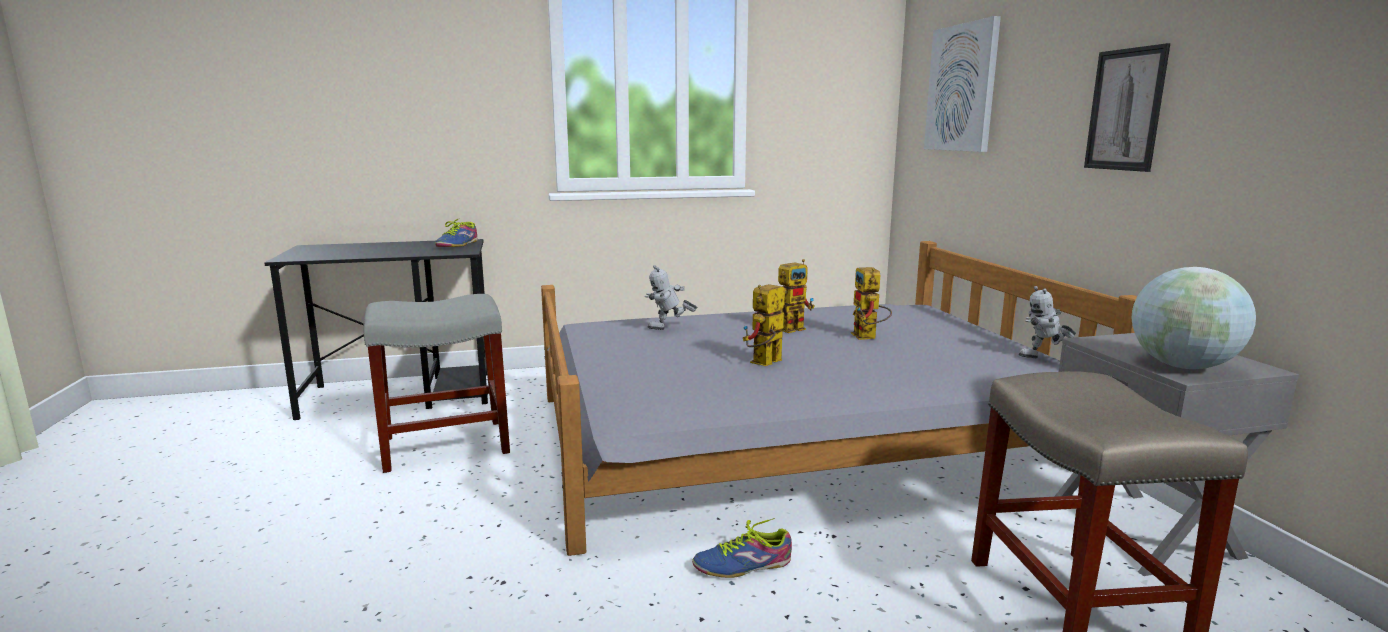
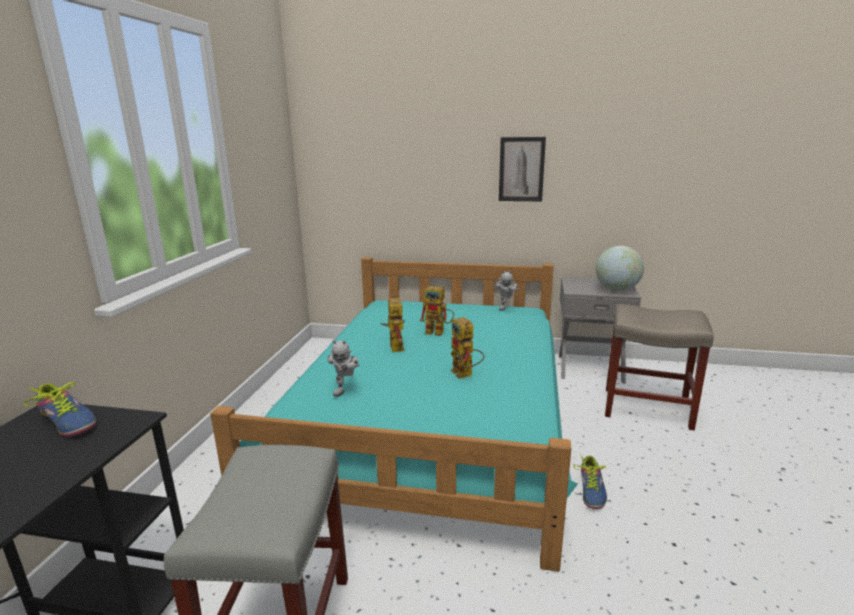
camera: 65 degrees left, 5 degrees up
(792, 435) = (431, 418): grey bed -> turquoise bed
(962, 88) = (376, 150): picture -> none

